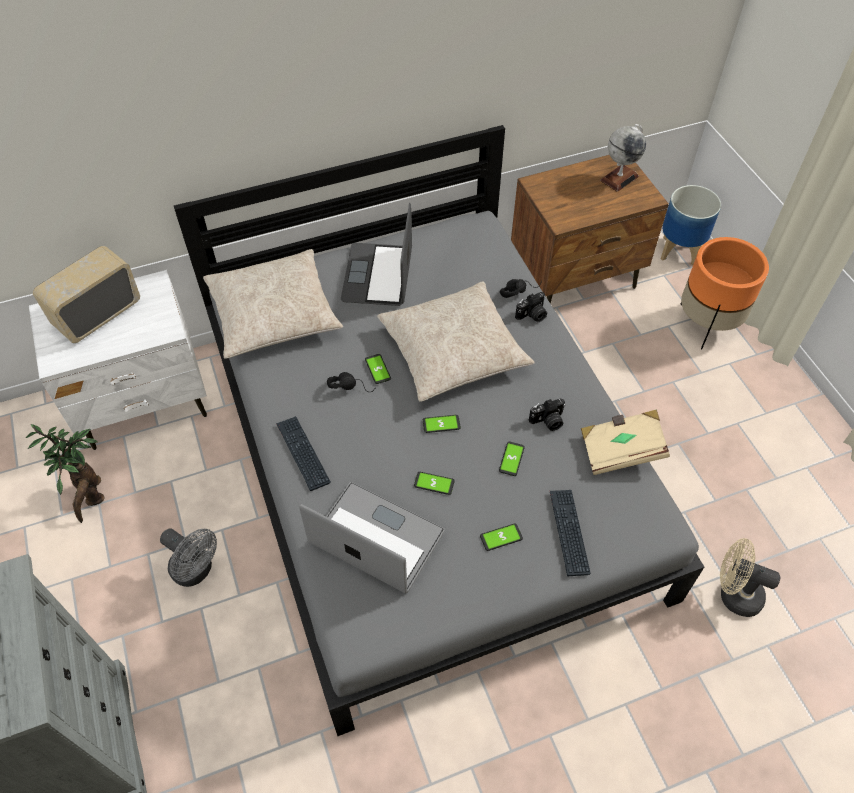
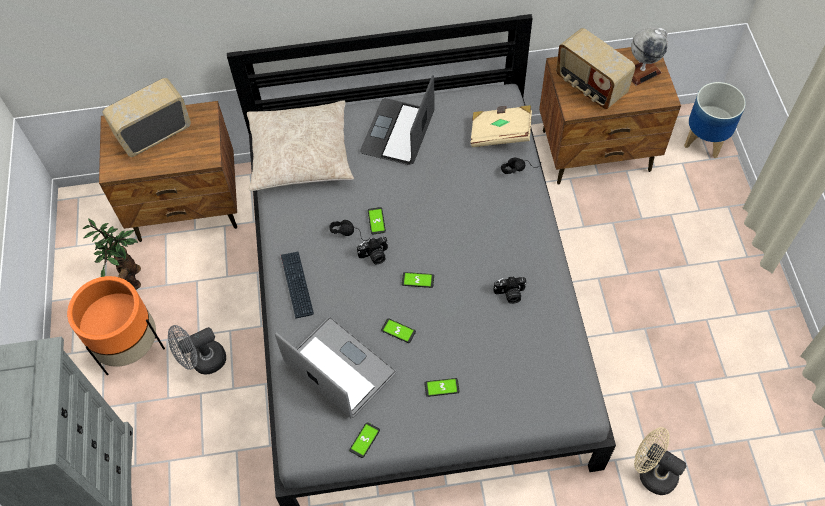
camera: 15 degrees right, 5 degrees up
(145, 402) = (188, 206): white nightstand -> brown nightstand
(196, 571) = (203, 361): grey fan -> grey fan turned 105 degrees clockwise
(453, 350) = (445, 215): beige pillow -> none
(511, 459) = (469, 322): phone -> phone (364, 440)
(532, 315) = (524, 193): camera -> camera (374, 256)
(568, 532) = (499, 394): keyboard -> none
(571, 199) = (590, 86): none -> radio
(621, 450) = (566, 331): beige book -> beige book (500, 134)
(707, 324) = (709, 218): orange planter -> orange planter (130, 347)

